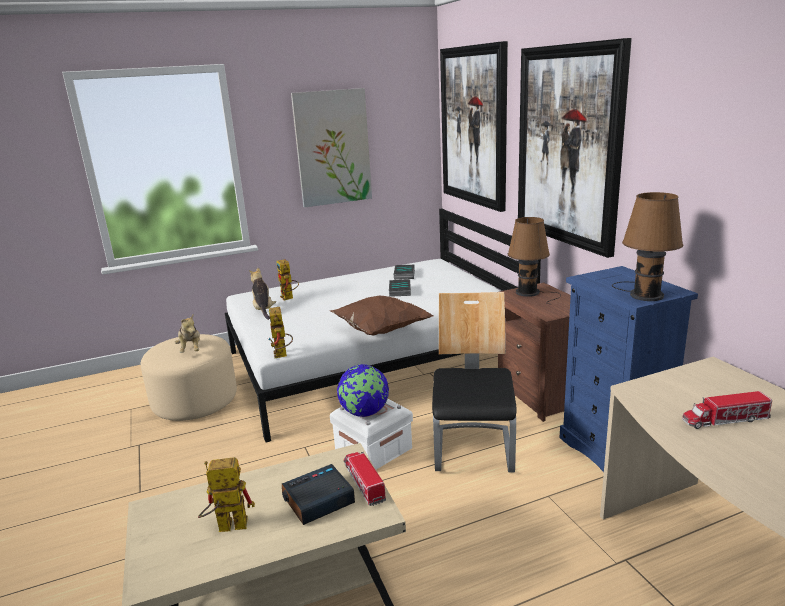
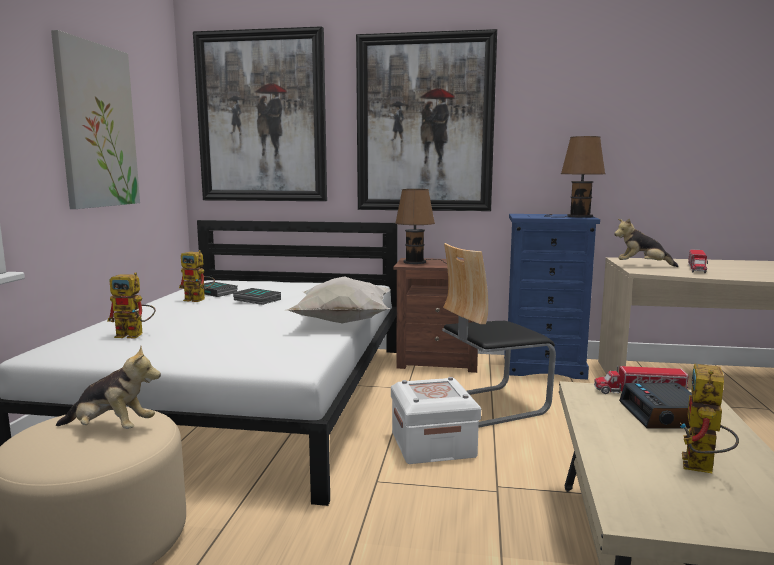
camera: 60 degrees left, 10 degrees down
(263, 310) = (135, 351): plush toy -> plush toy (642, 266)
(282, 355) = (317, 363): toy robot -> toy robot (199, 300)
(364, 413) = (441, 393): globe -> none
(380, 331) = (342, 322): brown pillow -> white pillow
(474, 450) = (489, 405): chair -> chair turned 60 degrees counterclockwise

